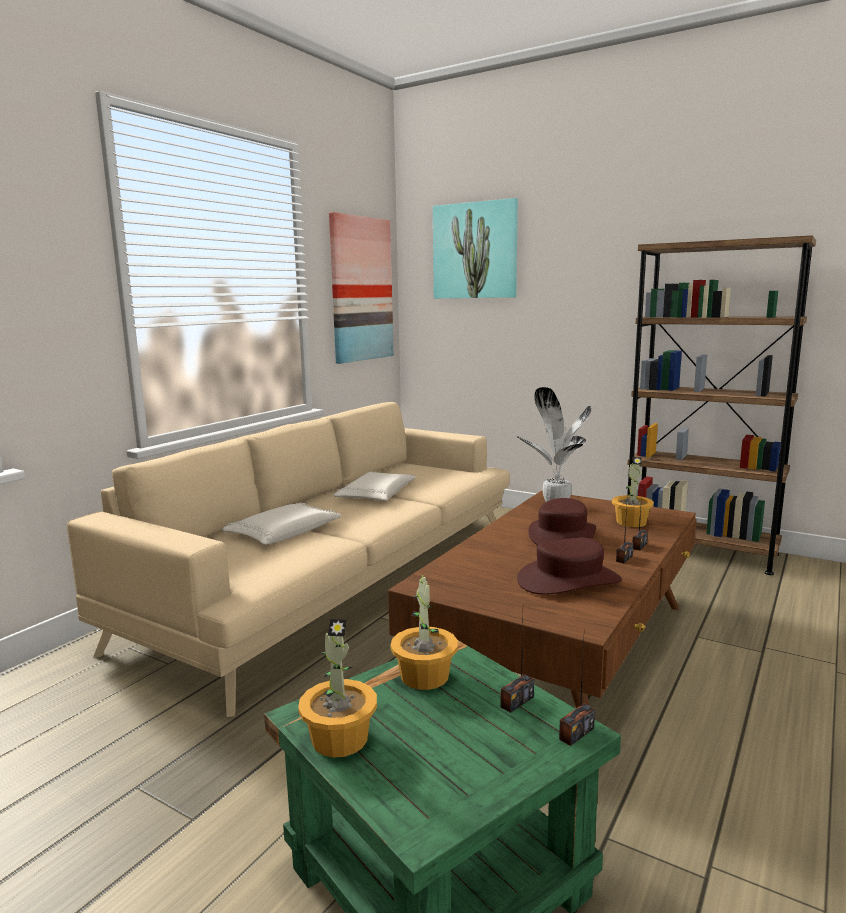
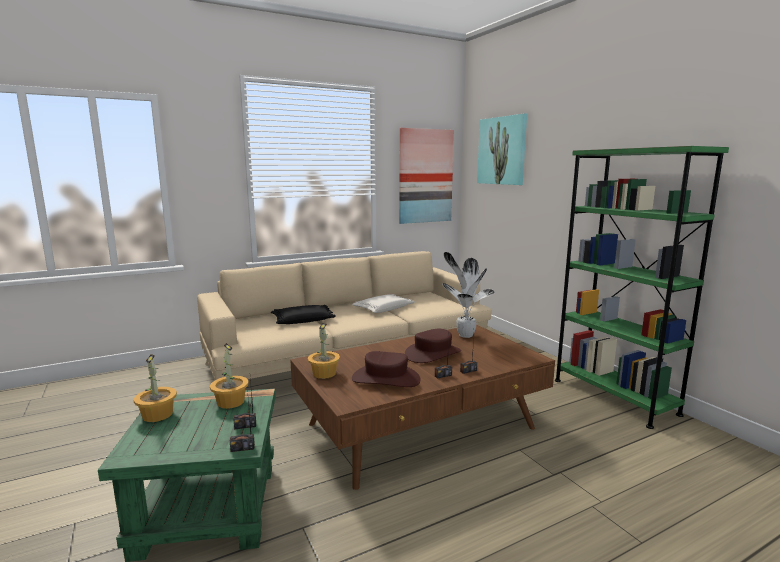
camera: 30 degrees right, 0 degrees up
(284, 530) = (303, 319): white pillow -> black pillow
(631, 522) = (494, 355): potted plant -> potted plant (324, 373)
(699, 551) = (614, 396): brown bookcase -> green bookcase

